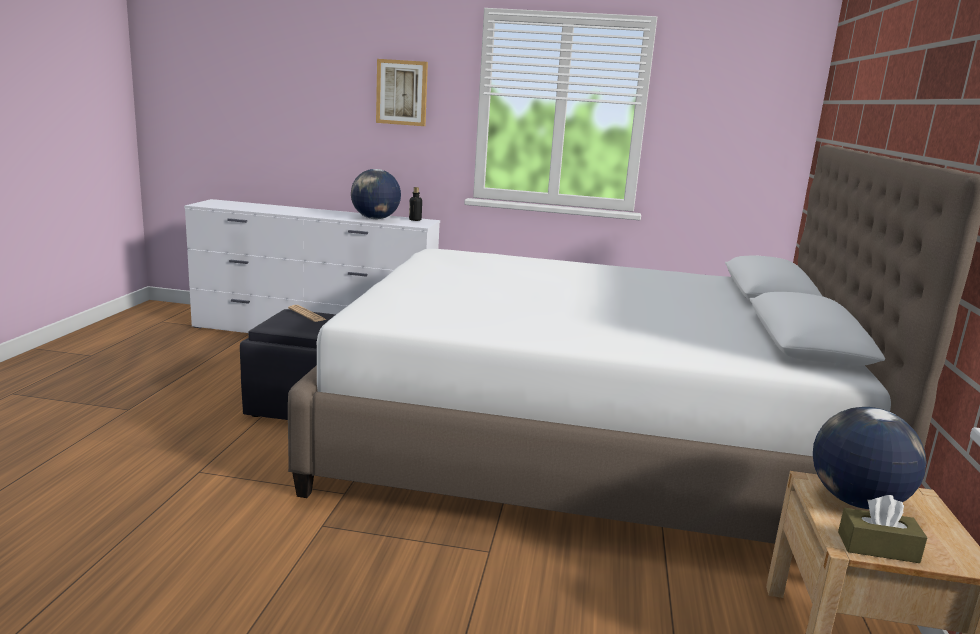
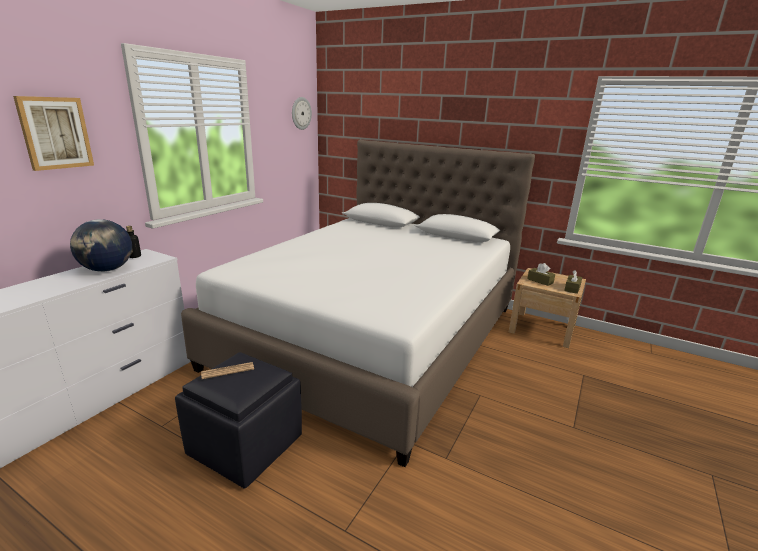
camera: 70 degrees left, 5 degrees up
(771, 97) = (301, 113): none -> wall clock
(856, 501) = (540, 281): globe -> brown tissue box

